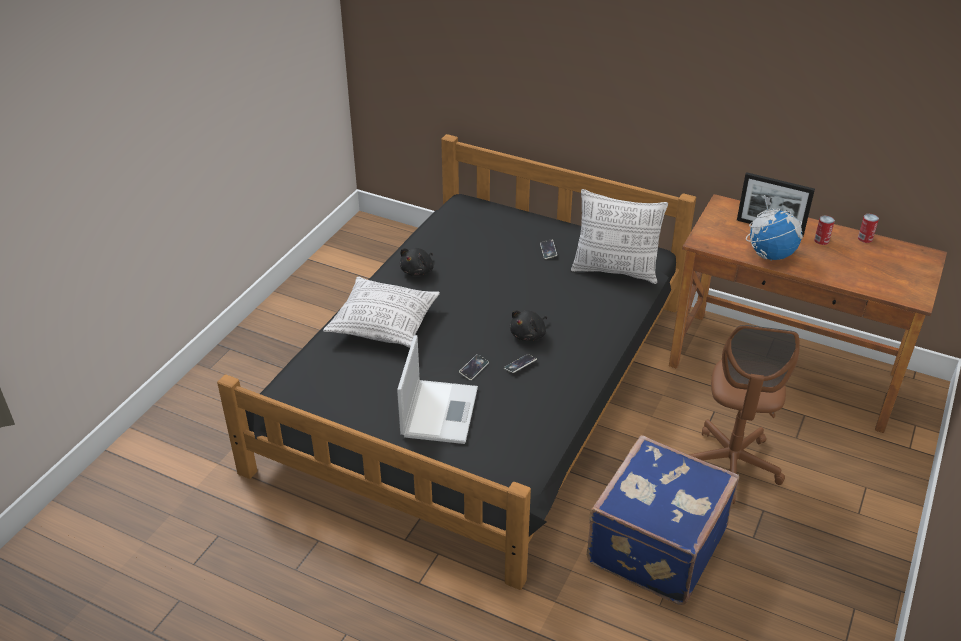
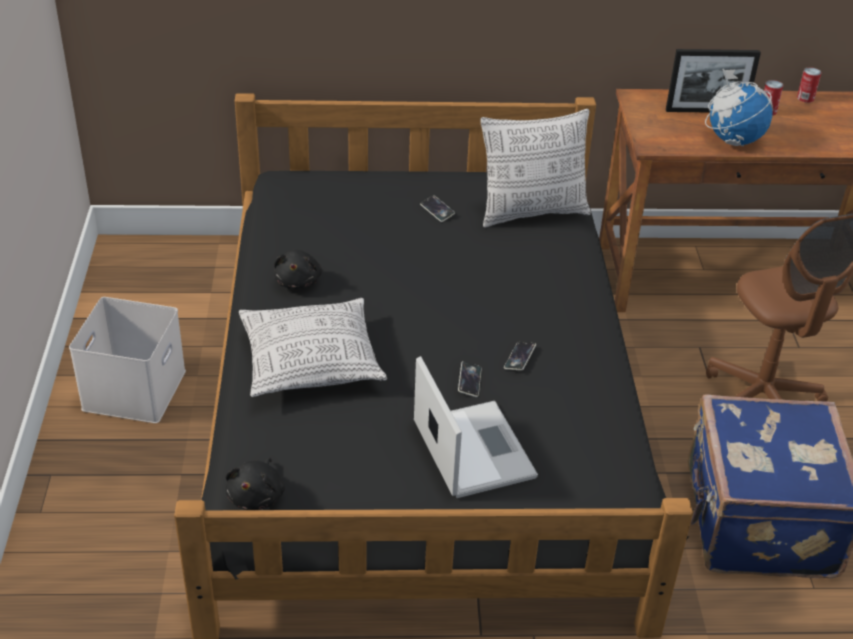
camera: 30 degrees left, 0 degrees up
(311, 313) = (133, 388): none -> white storage box
(529, 335) = (499, 318): black plush toy -> black plush toy (257, 496)

